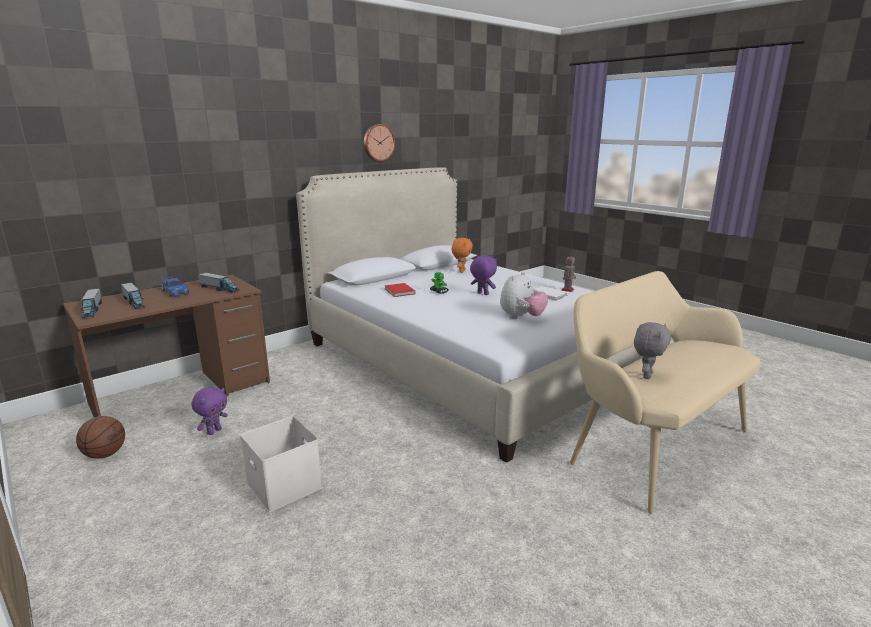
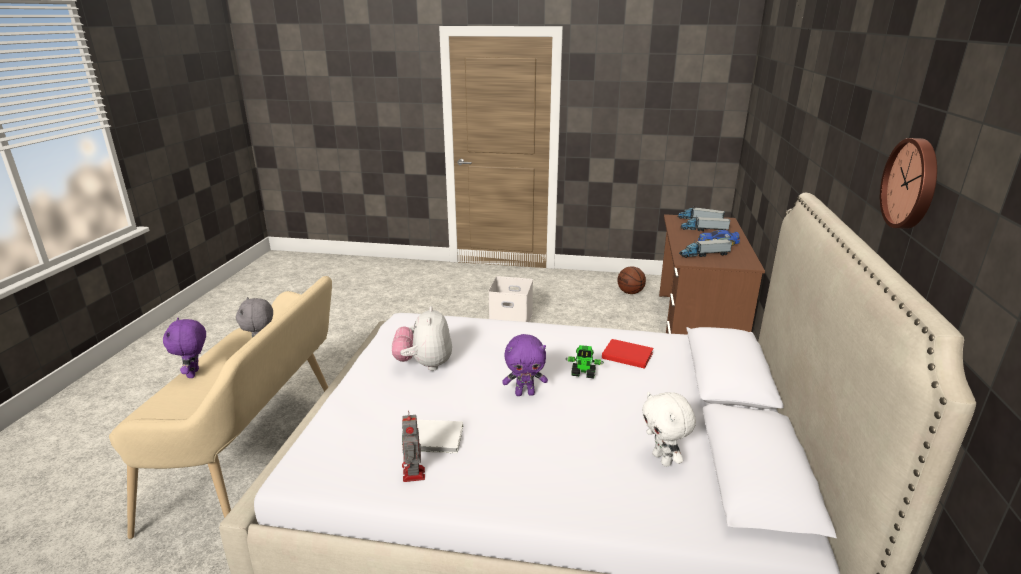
camera: 140 degrees right, 5 degrees up
(214, 431) = (610, 321): purple plush toy -> purple plush toy (194, 374)
(461, 271) = (663, 459): orange plush toy -> white plush toy

